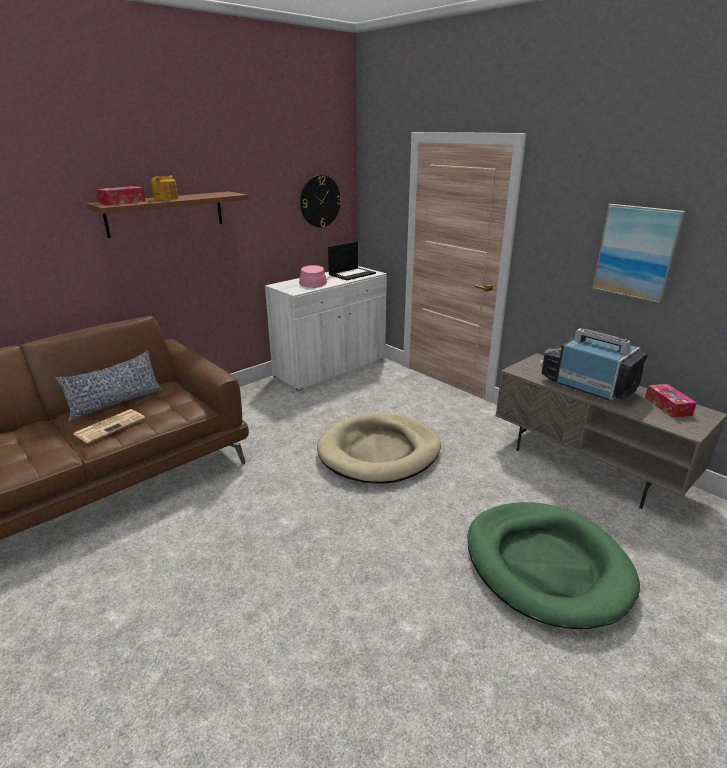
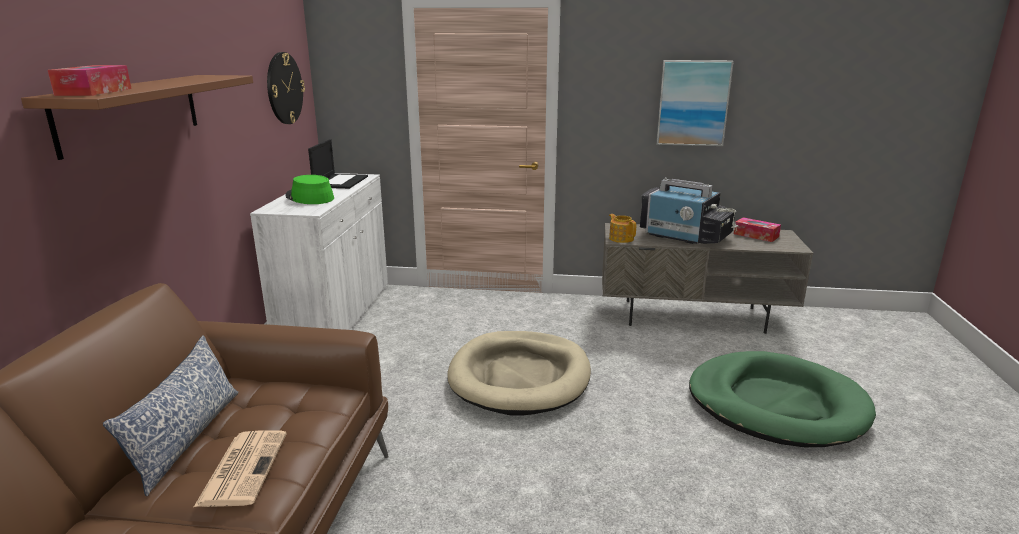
camera: 40 degrees left, 5 degrees down
(166, 198) = (152, 85): teapot -> teapot (621, 238)
(312, 282) = (309, 197): pink hat -> green hat
(587, 385) = (685, 237): television -> television turned 150 degrees counterclockwise

